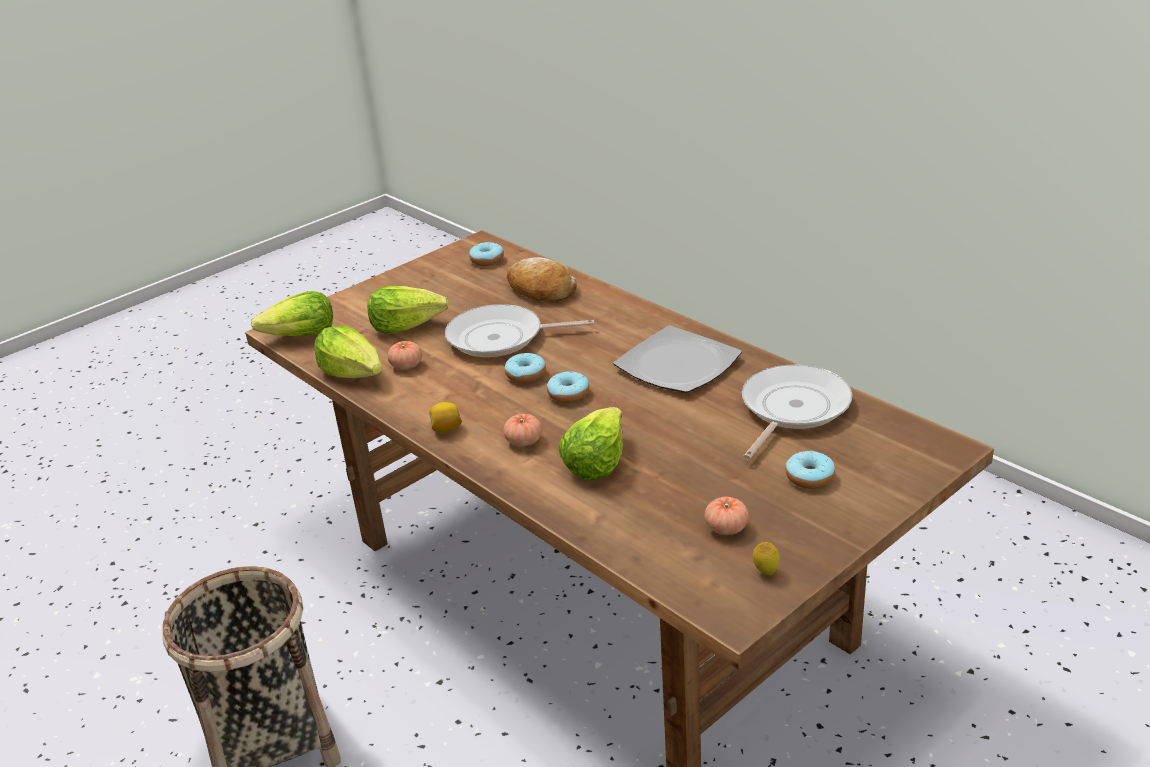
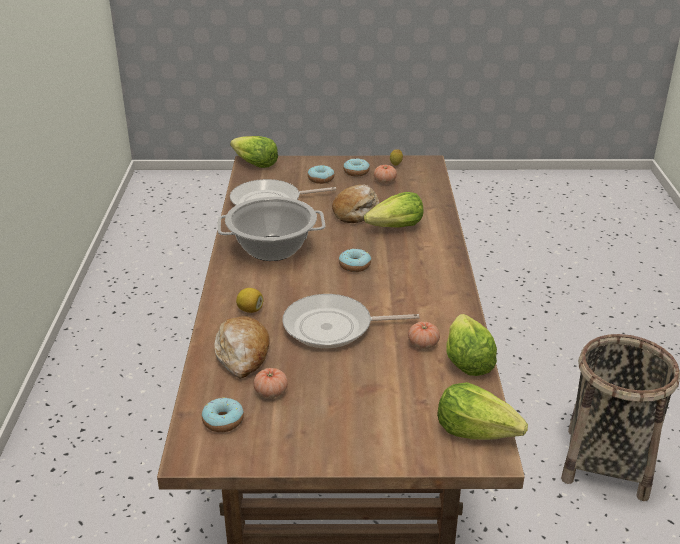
camera: 140 degrees left, 0 degrees up
(407, 326) = (381, 384): lettuce -> lettuce (254, 164)
(446, 429) = (449, 283): lemon -> lemon (250, 310)
(501, 338) = (333, 327): frying pan -> frying pan turned 135 degrees clockwise
(524, 441) = (416, 254): tomato -> tomato (271, 392)
(526, 375) = (359, 291): donut -> donut (356, 172)
(678, 365) = (273, 248): plate -> cooking pot
(678, 456) = (356, 211): none -> bread

